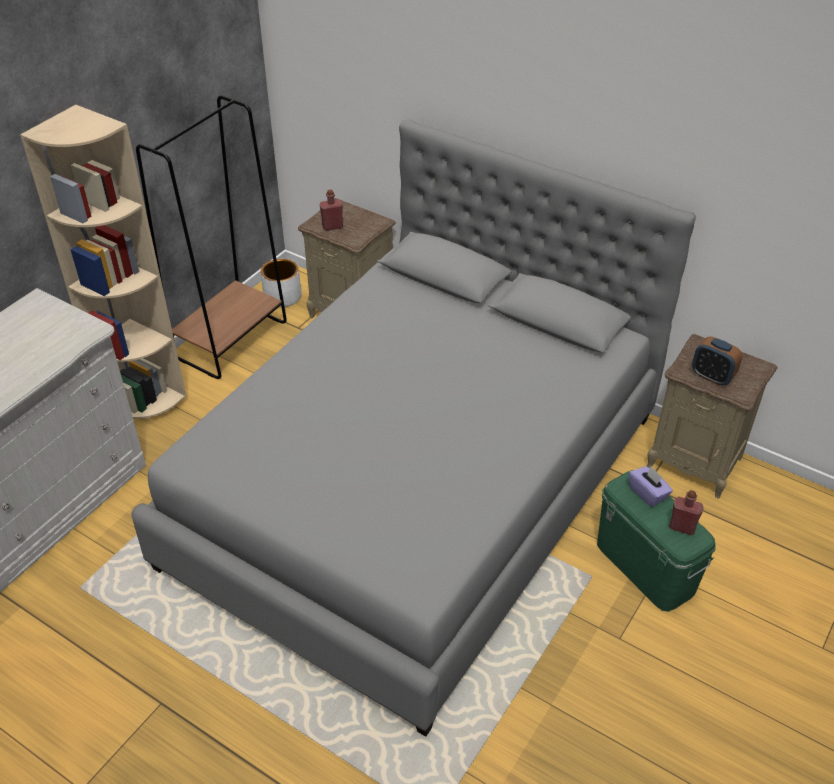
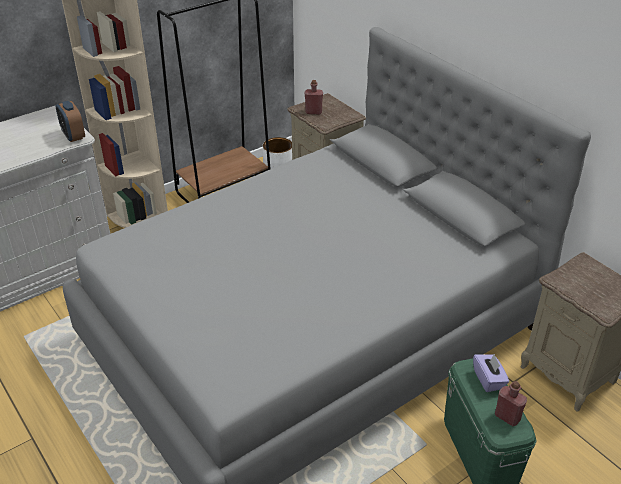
camera: 20 degrees right, 5 degrees down
(712, 376) = (583, 290): alarm clock -> alarm clock (73, 136)

